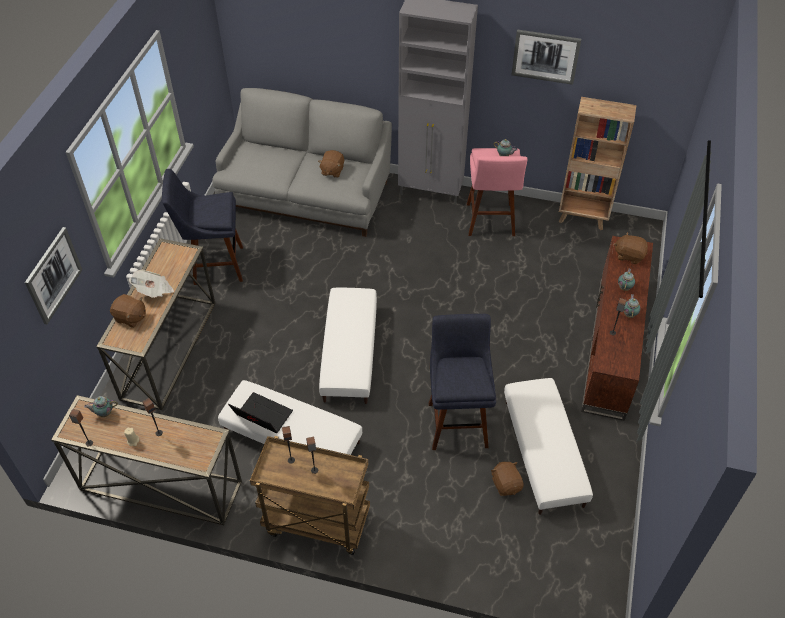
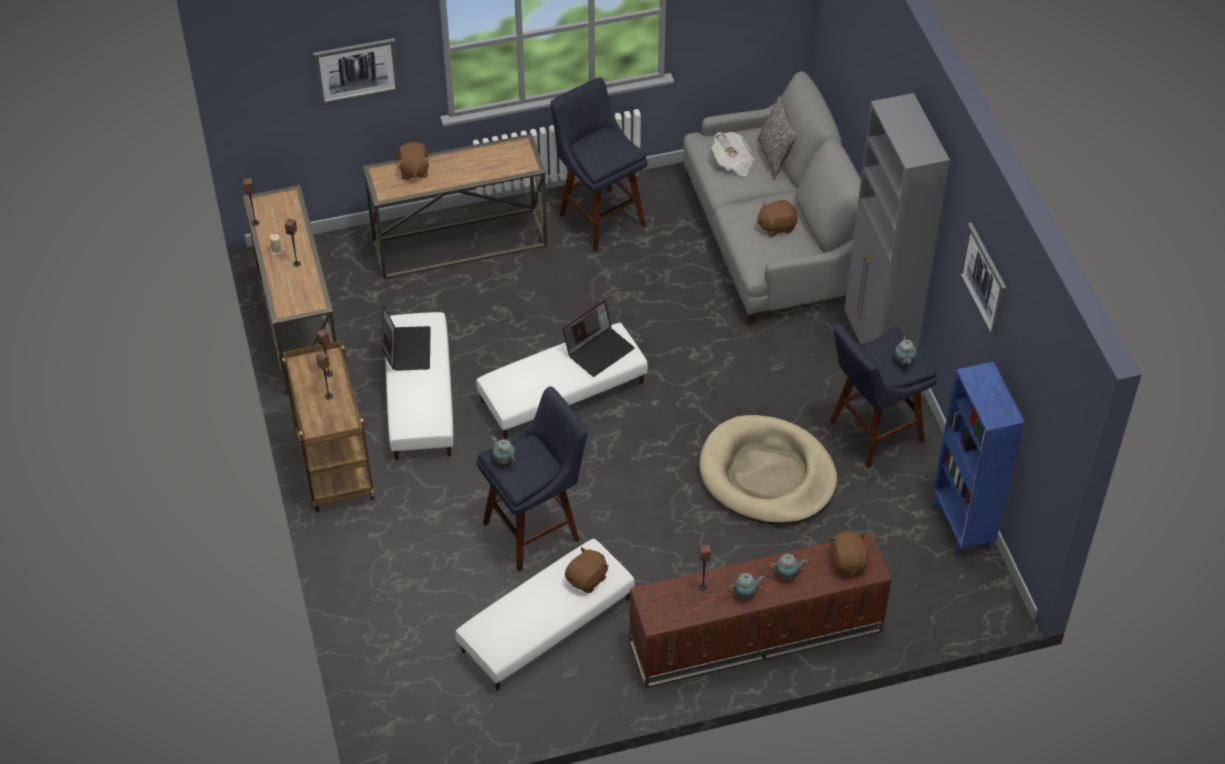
camera: 60 degrees right, 0 degrees up
(104, 413) = (293, 214): teapot -> teapot (504, 460)
(154, 291) = (459, 168): newspaper -> newspaper (733, 162)
(273, 147) = (774, 157): none -> pillow
(348, 308) = (599, 350): none -> laptop
(490, 222) = (871, 434): pink stool -> blue stool
(490, 282) = (767, 475): none -> beige dog bed
(506, 484) = (481, 607): brown plush toy -> brown plush toy (587, 579)
(583, 218) = (961, 527): brown bookcase -> blue bookcase

